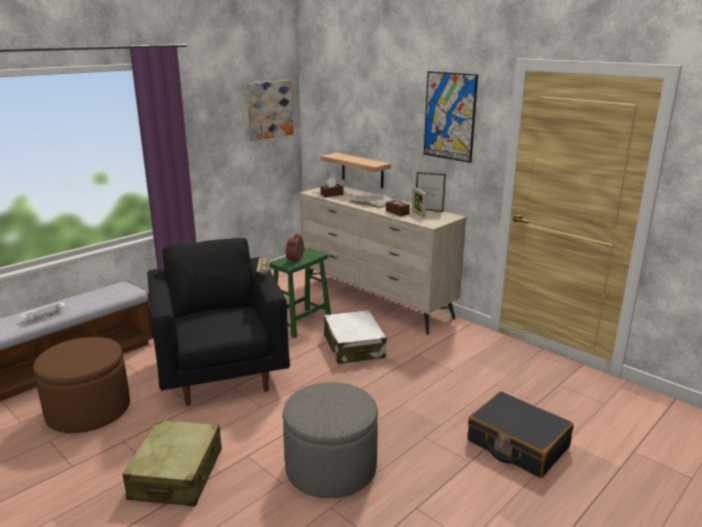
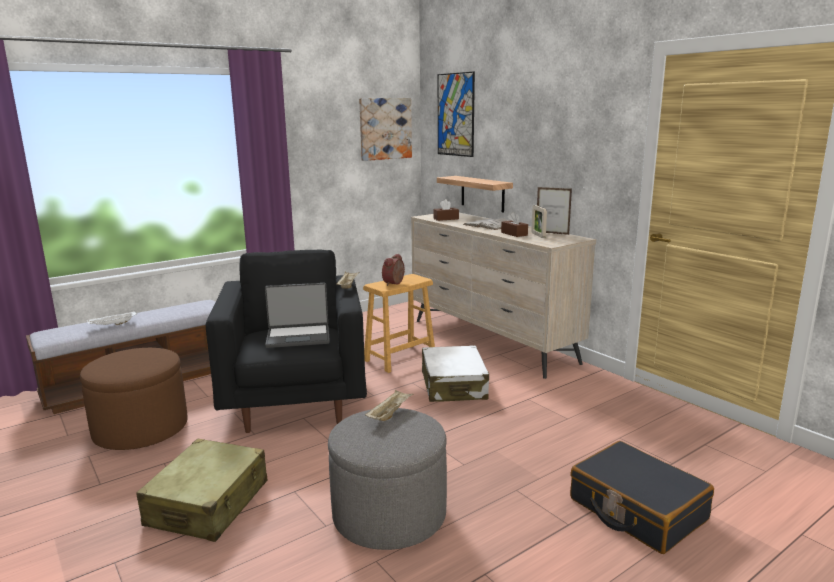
camera: 10 degrees right, 5 degrees down
(226, 320) = (298, 337): none -> laptop
(301, 323) = (400, 358): green stool -> brown stool
(327, 389) = (389, 414): none -> beige tray
(449, 116) = (577, 121): picture -> picture (455, 115)

